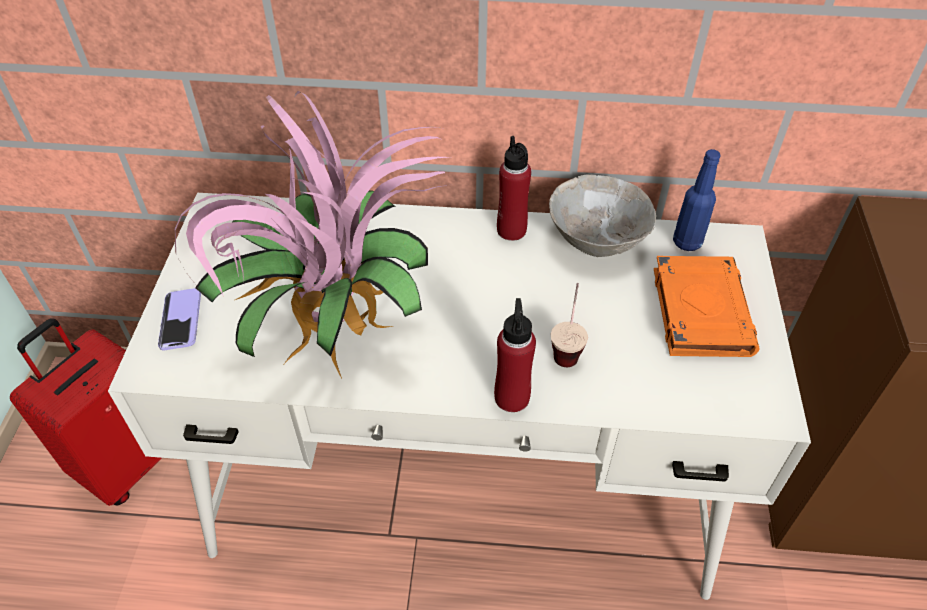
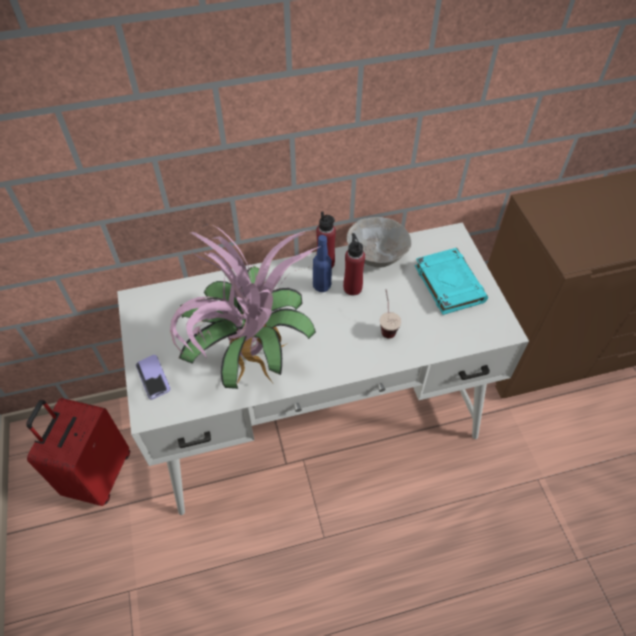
camera: 20 degrees left, 5 degrees up
(512, 397) = (369, 364): red bottle -> red bottle (352, 288)
(687, 242) = (426, 244): blue bottle -> blue bottle (321, 286)
(700, 310) = (448, 283): orange book -> turquoise book

